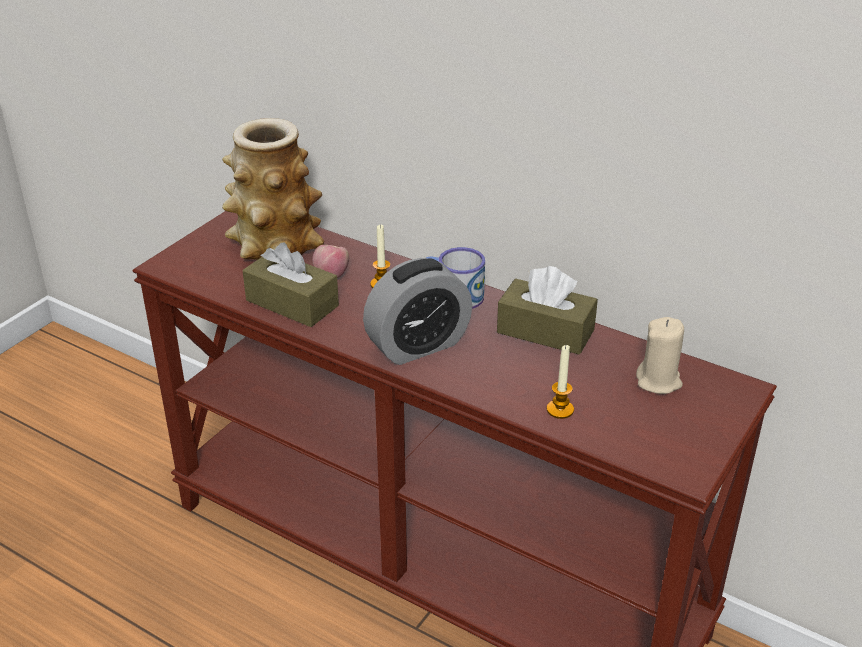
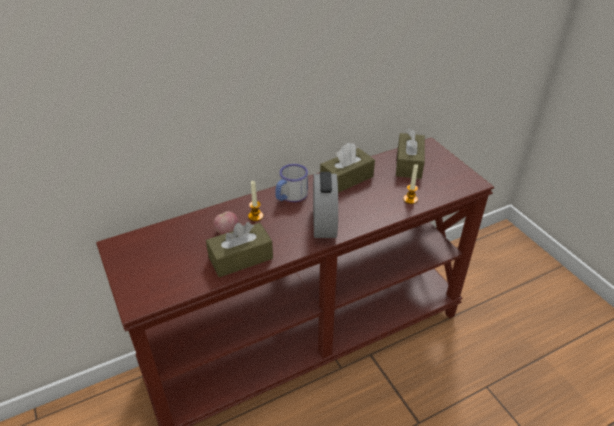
camera: 60 degrees left, 5 degrees up
(276, 245) = (170, 244): vase -> none
(659, 381) = (409, 164): beige candle -> brown tissue box

